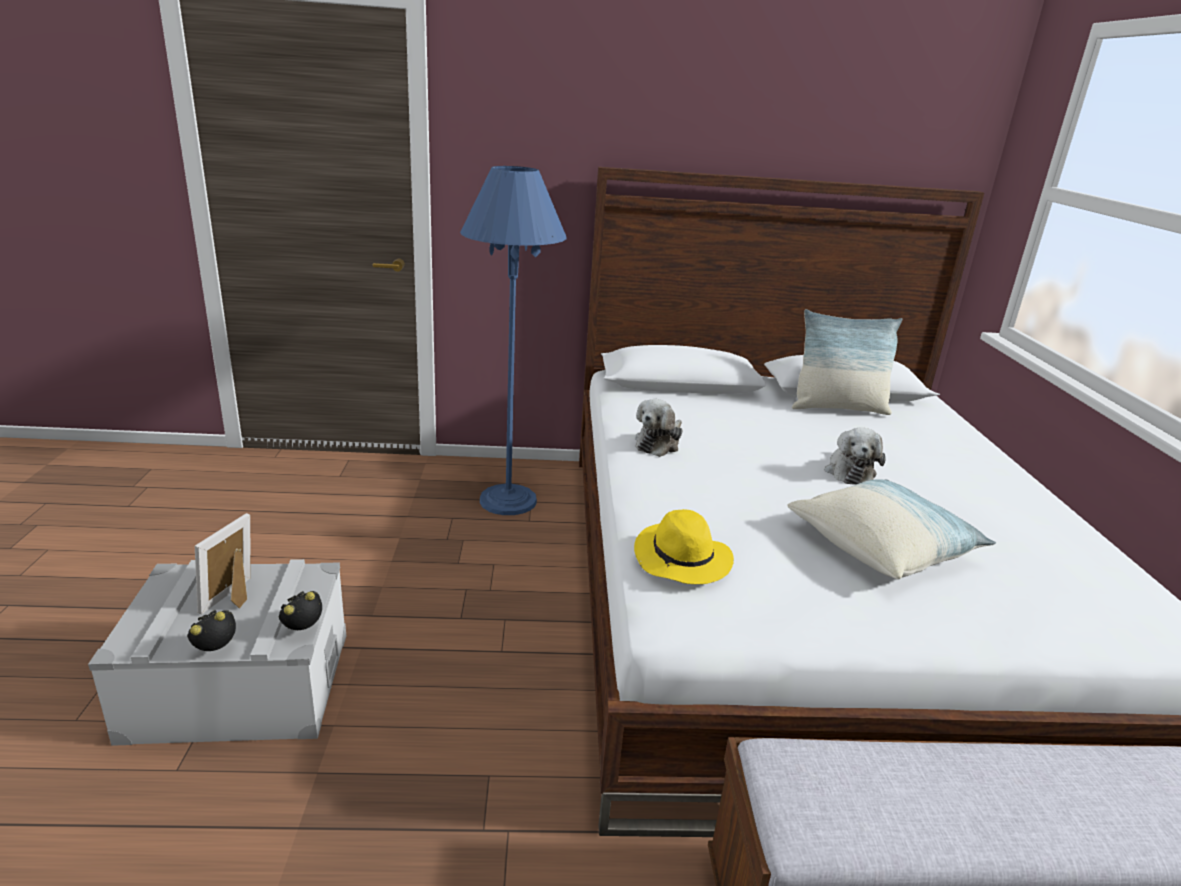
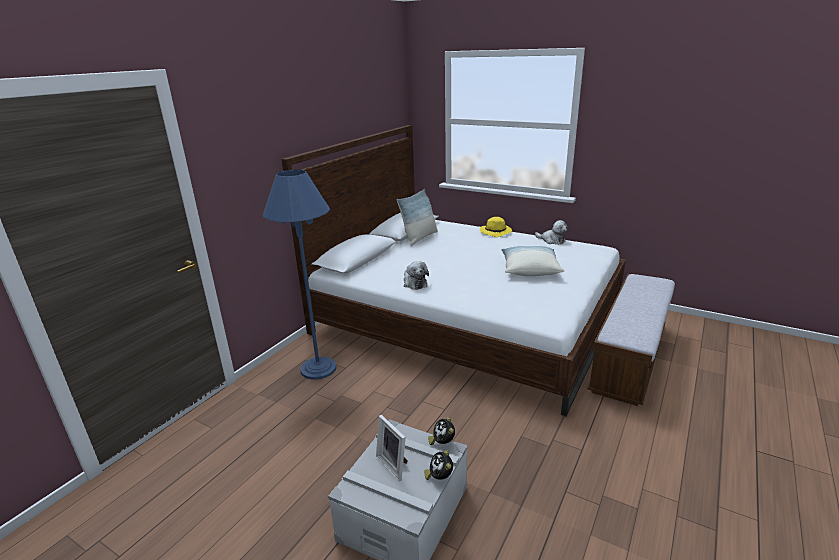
camera: 55 degrees left, 0 degrees up
(683, 560) = (517, 306): yellow hat -> yellow hat (496, 232)
(849, 471) = (474, 255): plush toy -> plush toy (552, 240)

